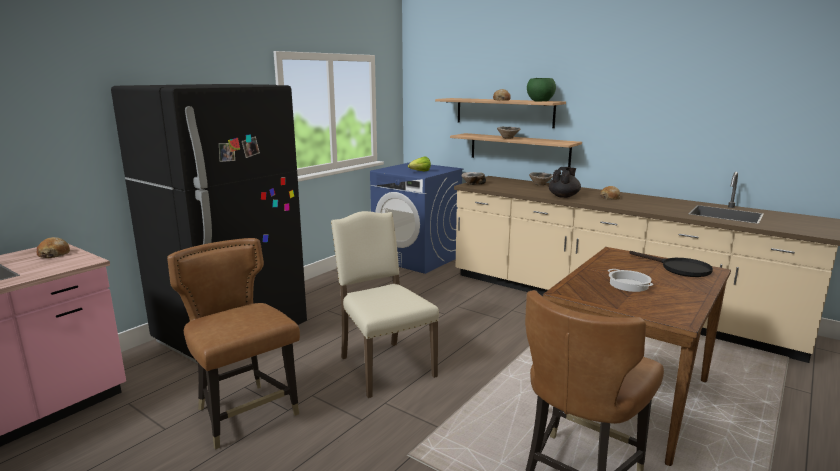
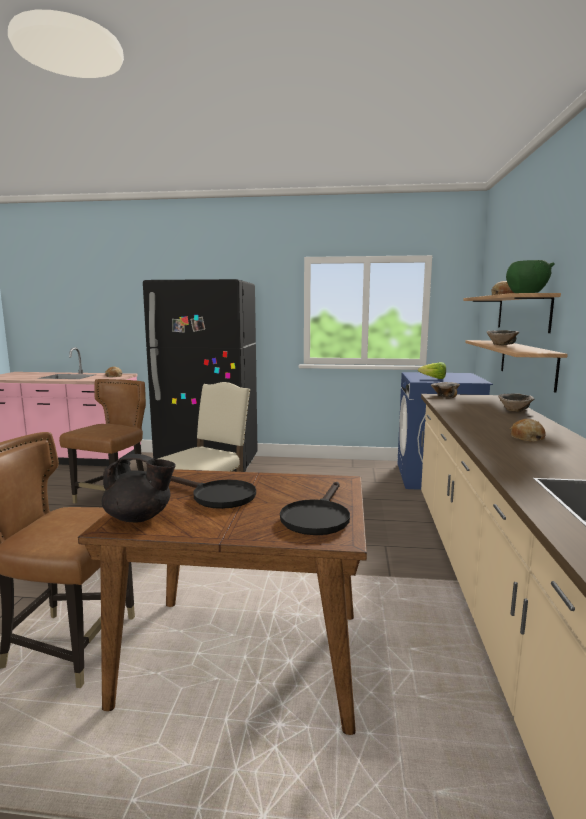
camera: 60 degrees right, 5 degrees down
(564, 196) = (474, 422): black teapot -> black teapot (139, 518)
(629, 285) = (217, 496): cooking pot -> black frying pan

